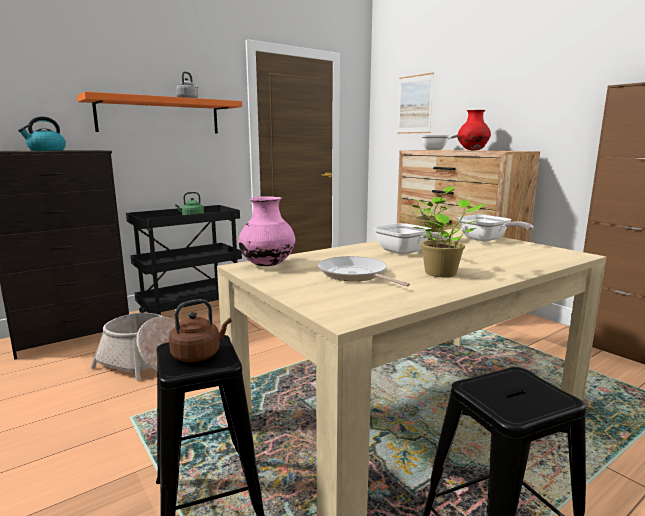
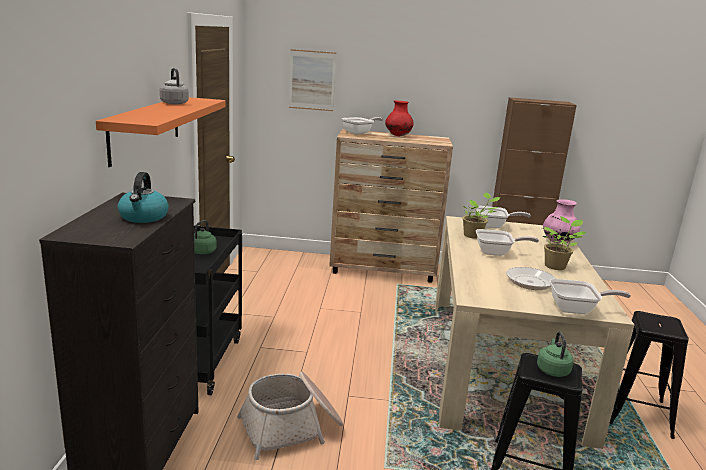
camera: 50 degrees left, 5 degrees up
(199, 355) = (552, 370): brown kettle -> green kettle
(268, 265) = (478, 292): pink vase -> pink vase (558, 242)
(315, 301) = (577, 309): none -> frying pan

